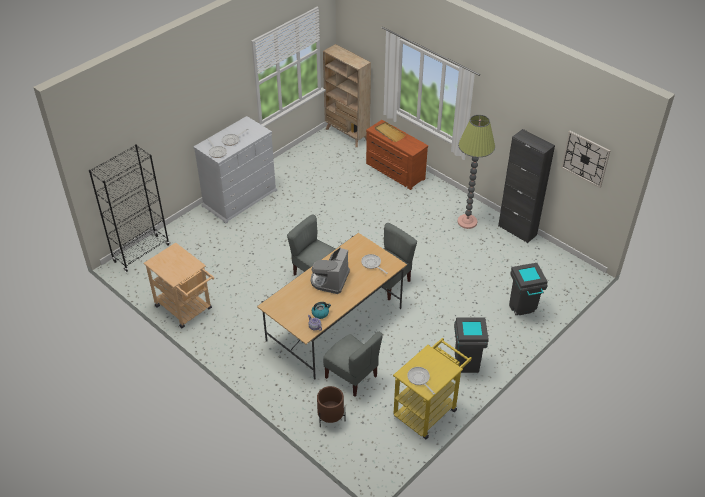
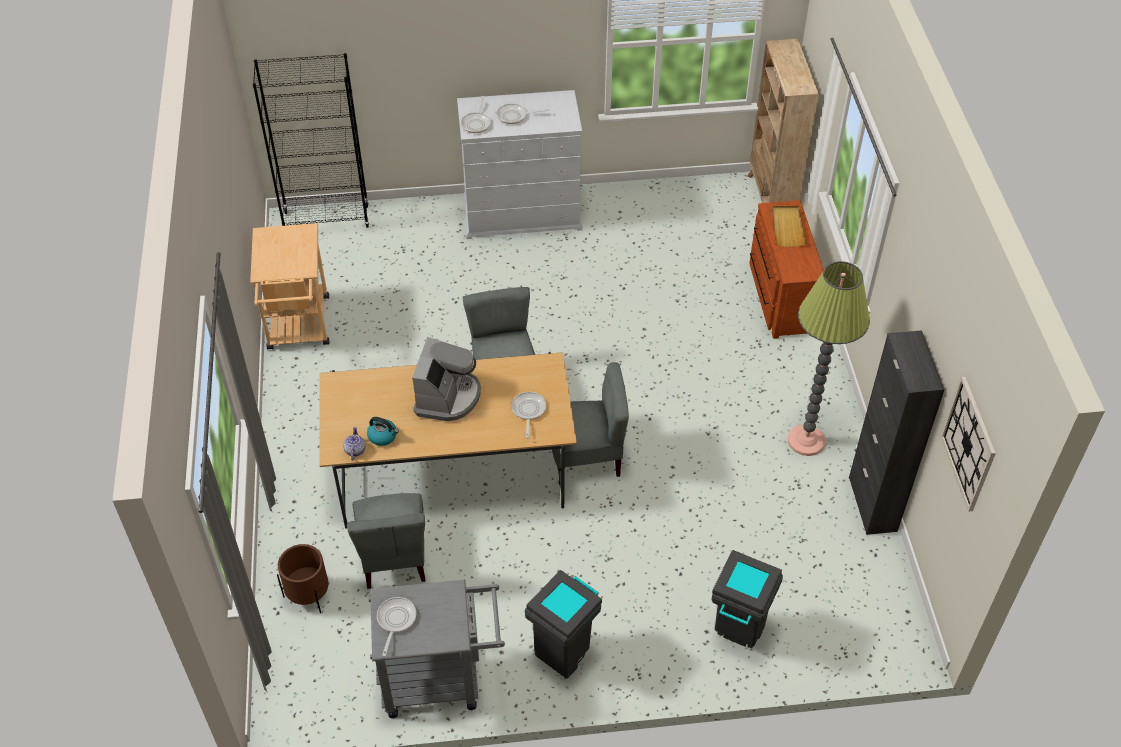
camera: 40 degrees right, 5 degrees up
(330, 280) = (447, 397): coffee machine -> coffee machine turned 135 degrees clockwise
(428, 409) = (441, 679): yellow cart -> grey cart

